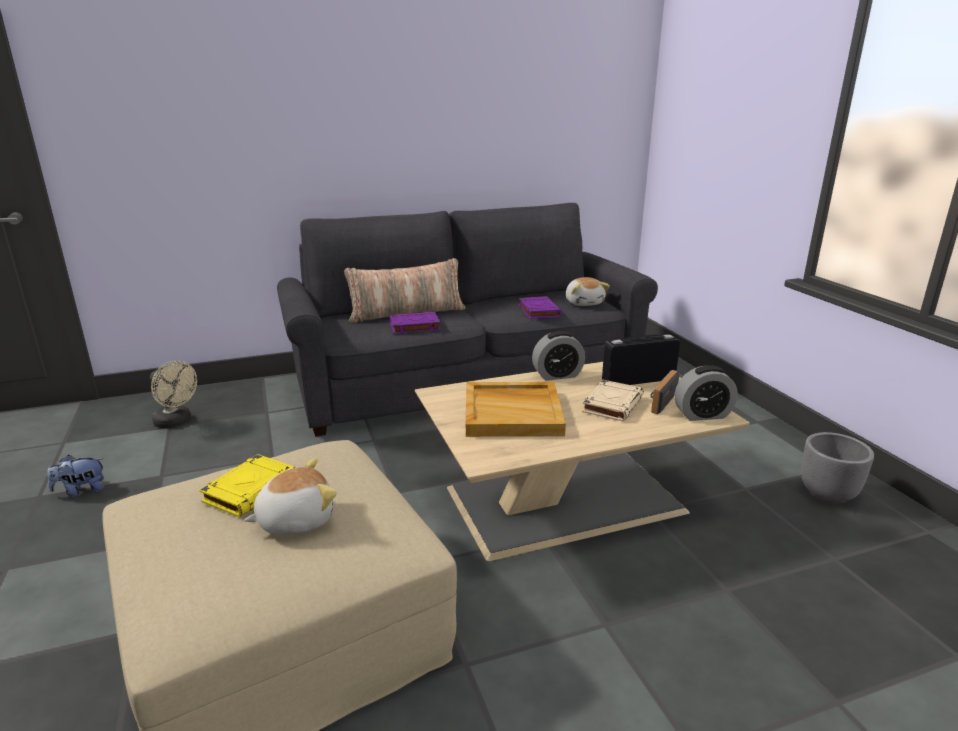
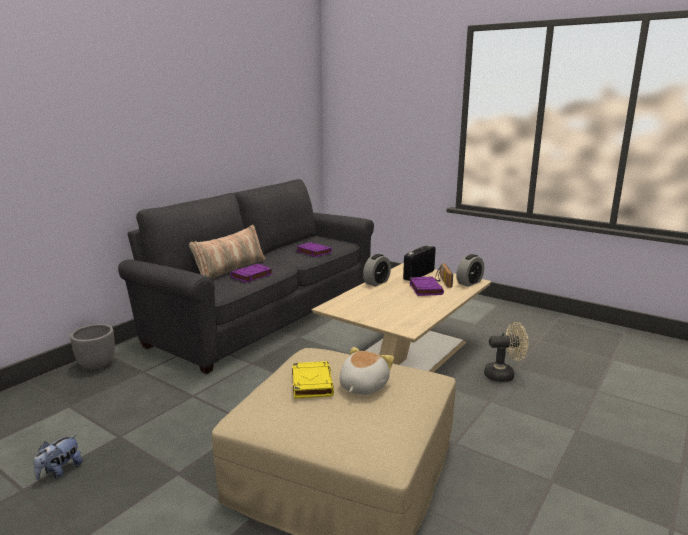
camera: 35 degrees left, 5 degrees down
(176, 422) = (71, 401): beige fan -> beige fan (504, 375)
(513, 412) = (385, 305): beige tray -> none
(584, 303) = (330, 243): plush toy -> none
(612, 404) = (425, 289): beige book -> purple book
(827, 493) = (508, 315): grey planter -> grey planter (97, 364)

